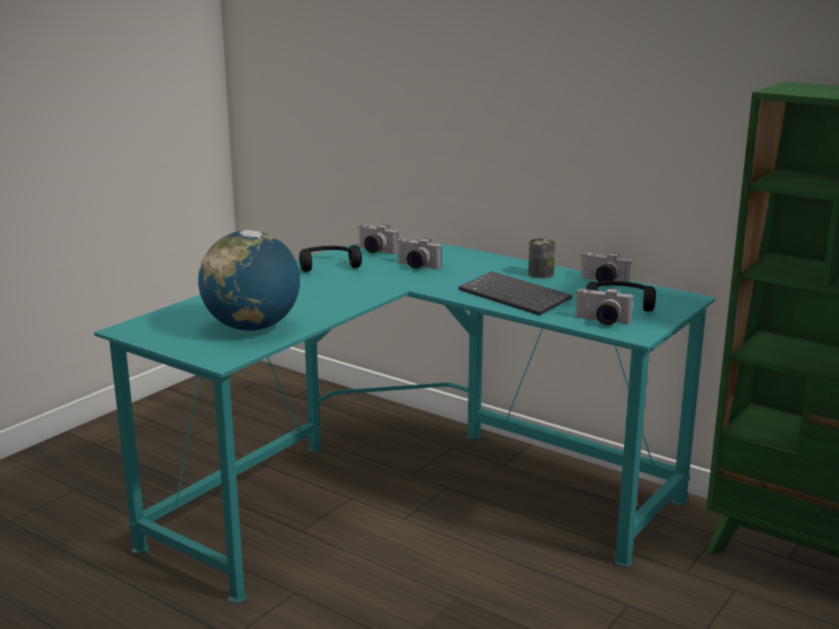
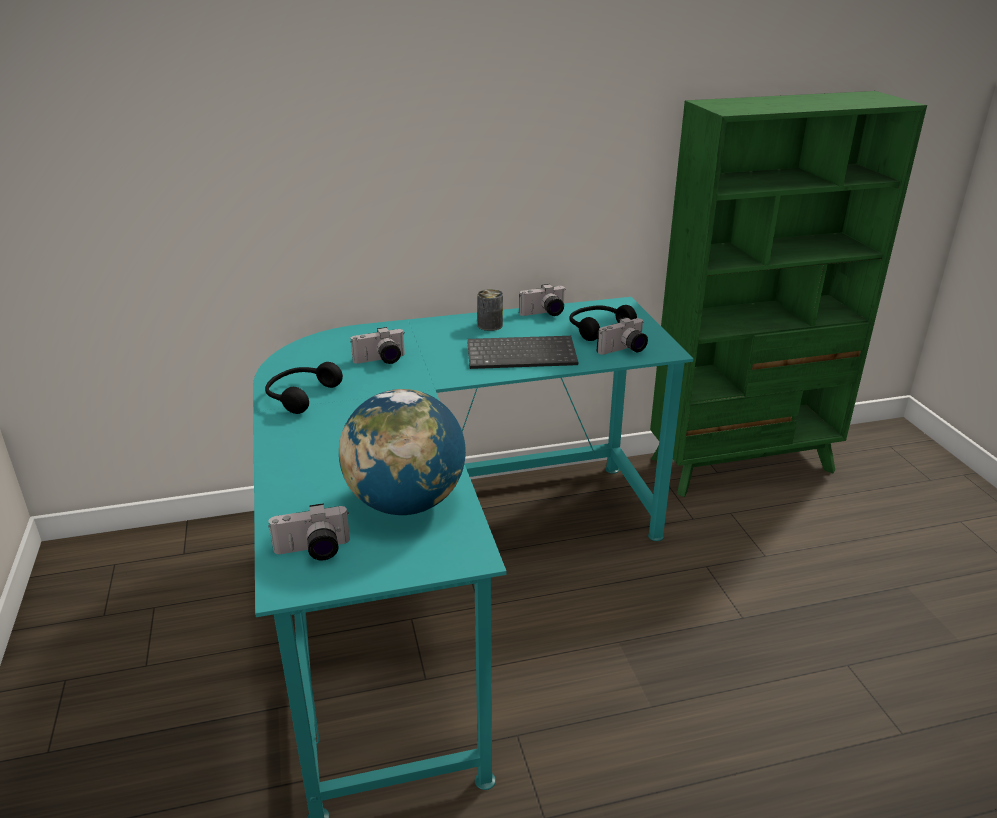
camera: 50 degrees left, 10 degrees up
(374, 251) = (304, 360): camera -> camera (313, 551)

